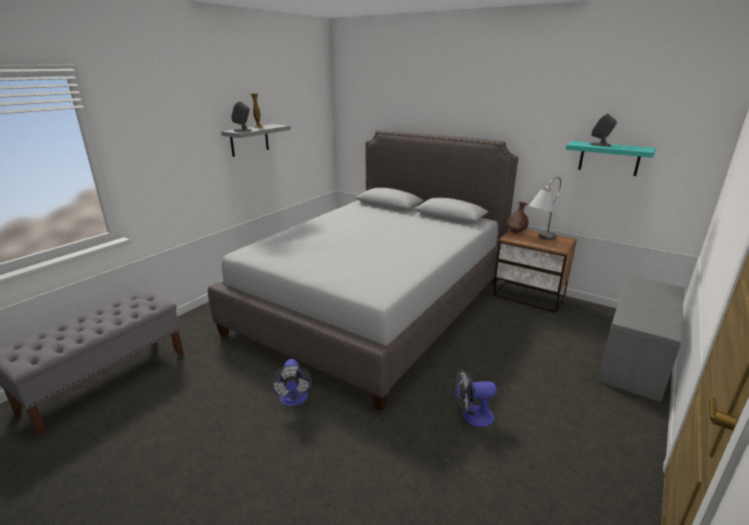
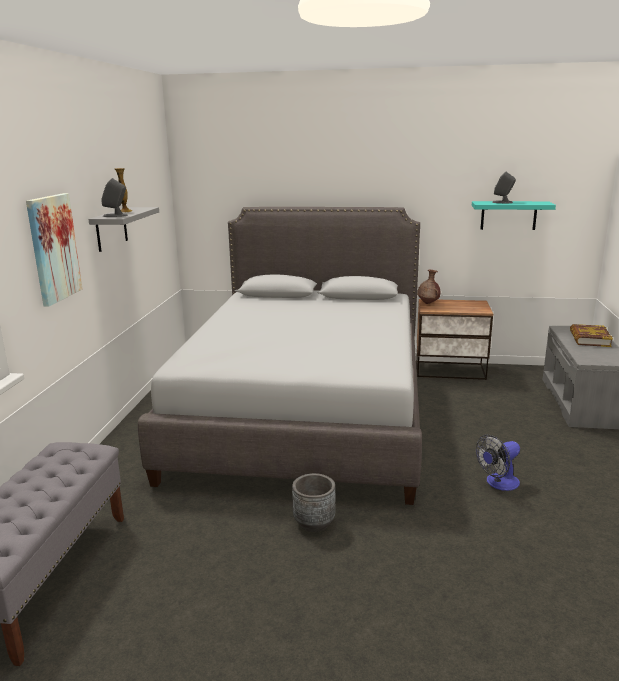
camera: 25 degrees left, 5 degrees down
(177, 151) = (53, 248): none -> picture
(293, 400) = (314, 523): fan -> grey planter
(539, 239) = (456, 306): grey table lamp -> none
(655, 298) = (589, 339): none -> book

